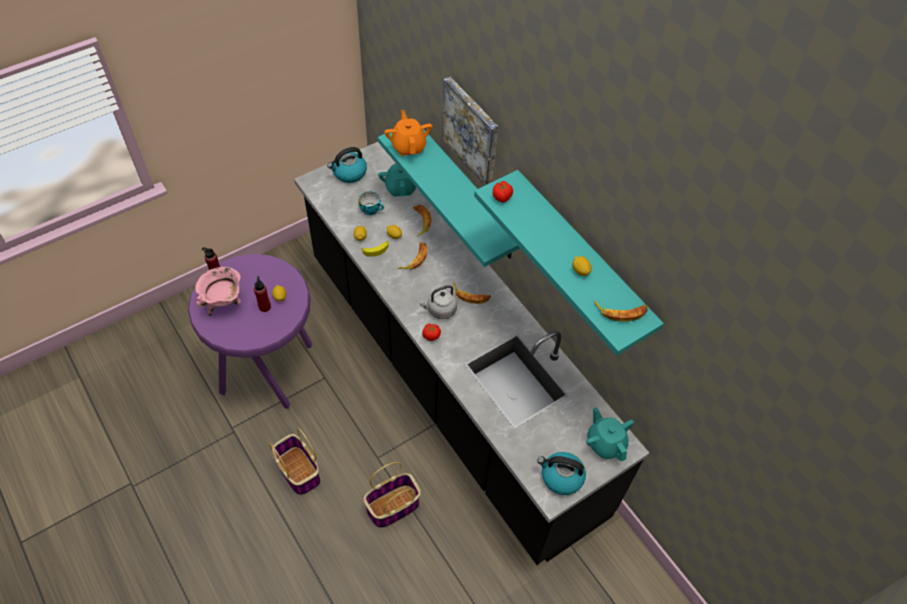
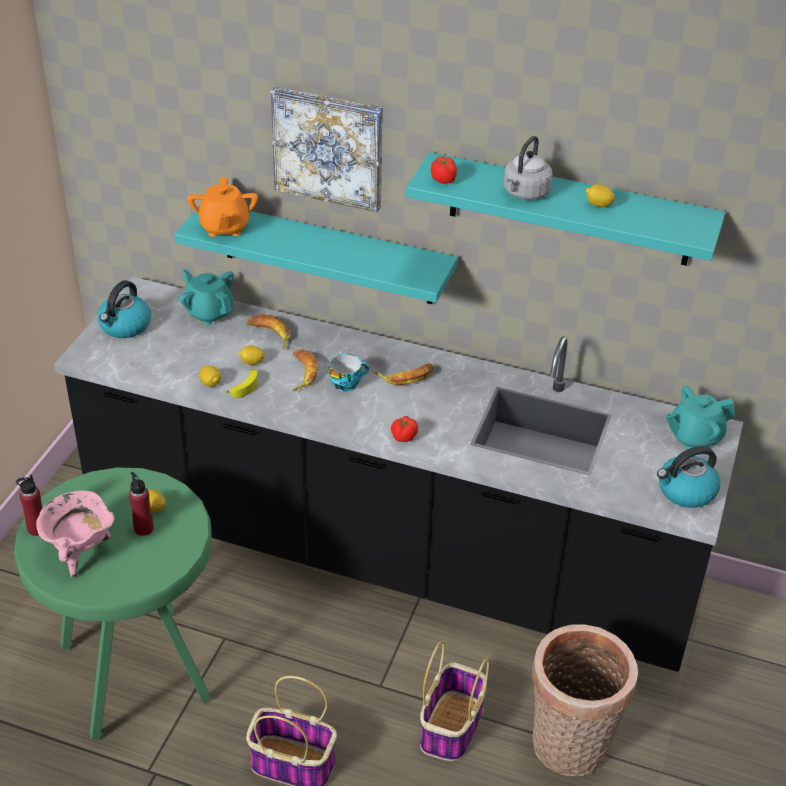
camera: 35 degrees left, 15 degrees down
(269, 368) = (135, 670): purple stool -> green stool
(371, 209) = (194, 350): cup -> cup (347, 383)
(408, 146) = (224, 227): orange teapot -> orange teapot turned 135 degrees counterclockwise
(440, 310) = (387, 407): grey kettle -> grey kettle (525, 193)
(443, 564) = (569, 749): none -> basket
(605, 443) = (694, 437): turquoise teapot -> turquoise teapot turned 45 degrees counterclockwise
(621, 311) = (677, 219): banana -> none

